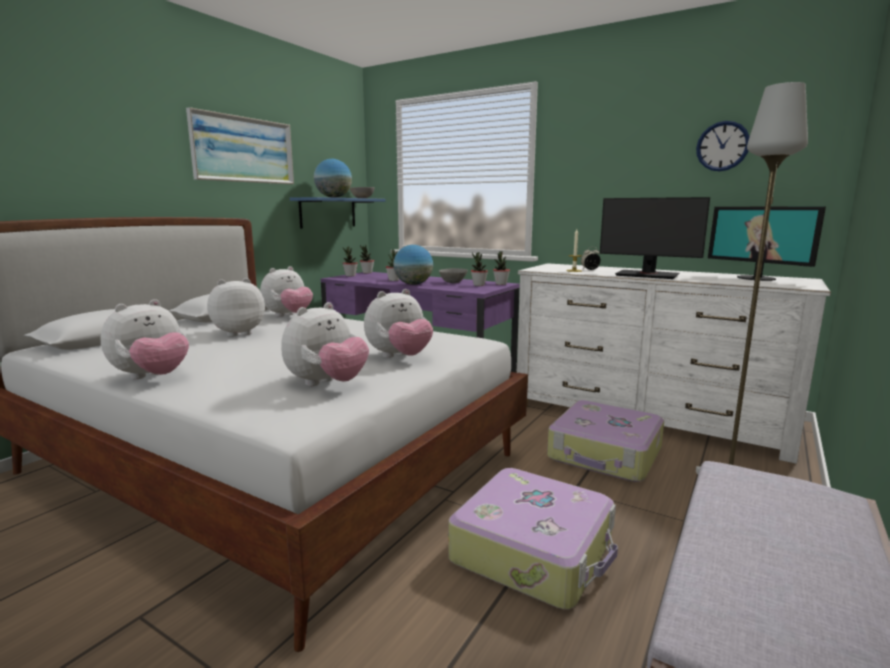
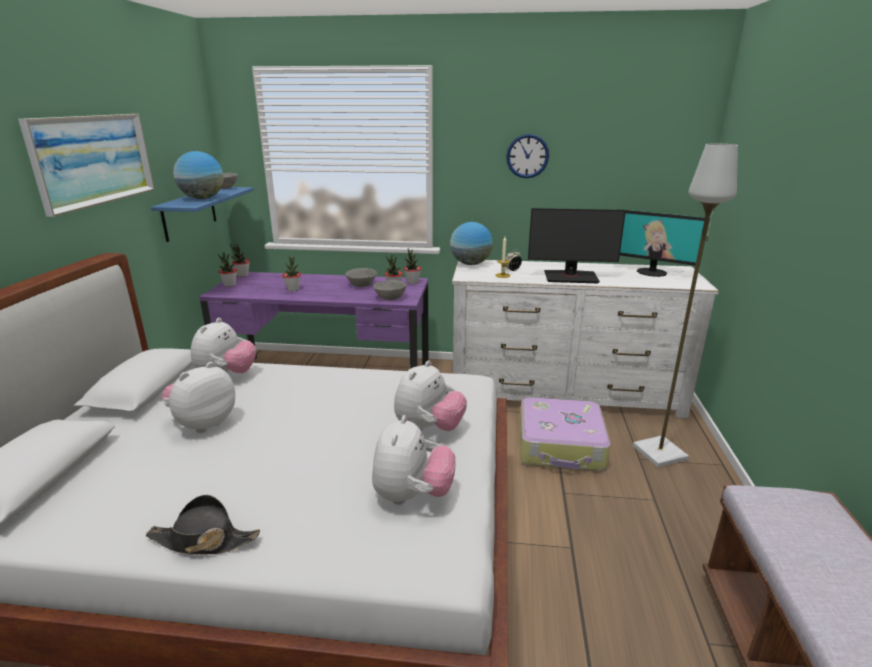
camera: 25 degrees left, 10 degrees up
(152, 377) = (203, 540): plush toy -> black hat
(413, 284) = (324, 295): globe -> globe (470, 264)
(467, 289) = (390, 298): none -> grey bowl
(534, 550) = (577, 569): suitcase -> none
(722, 146) = (612, 148): wall clock -> wall clock (527, 156)

